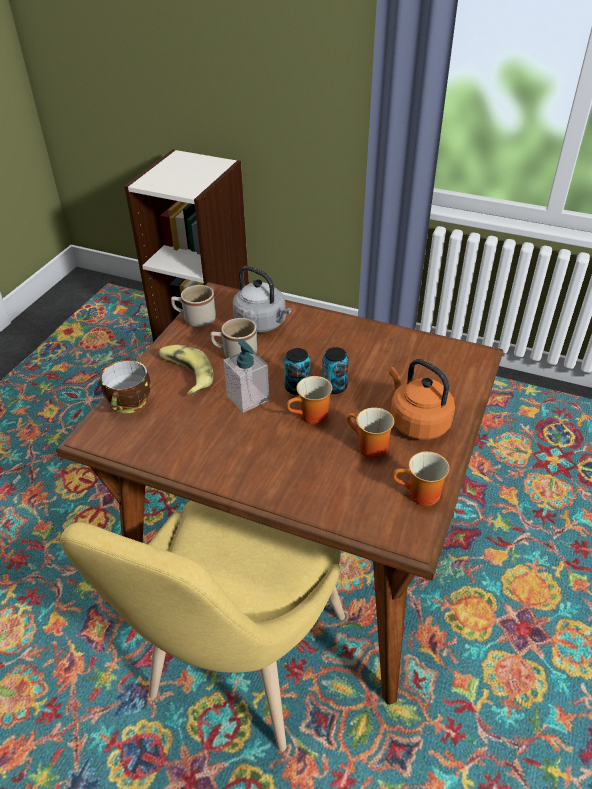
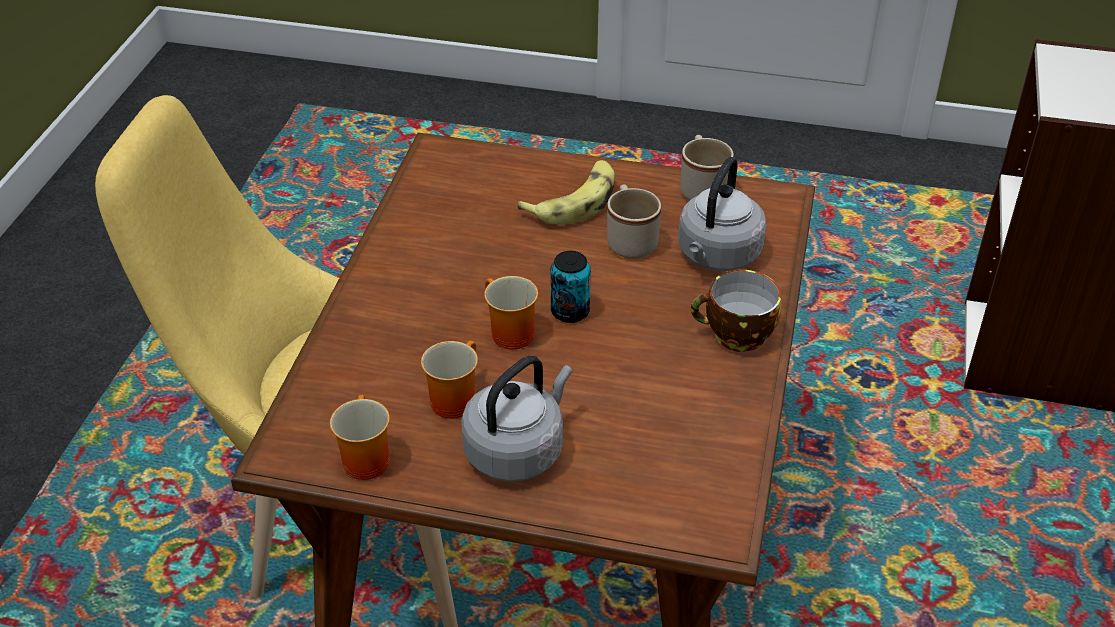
camera: 80 degrees right, 0 degrees up
(130, 404) = (501, 167): cup -> cup (736, 336)
(248, 398) = (535, 266): soap dispenser -> none
(334, 387) = (581, 351): can -> none
(417, 422) = (517, 450): orange kettle -> grey kettle

